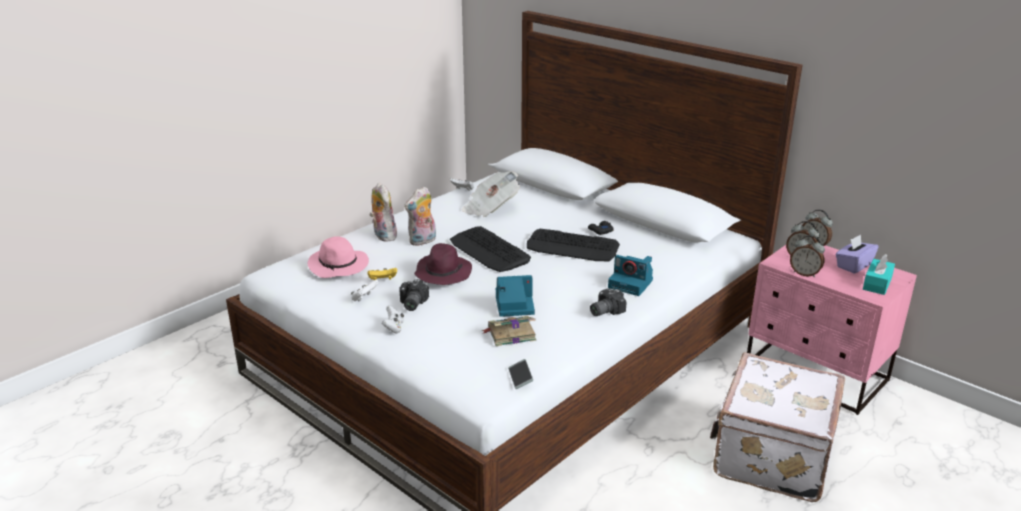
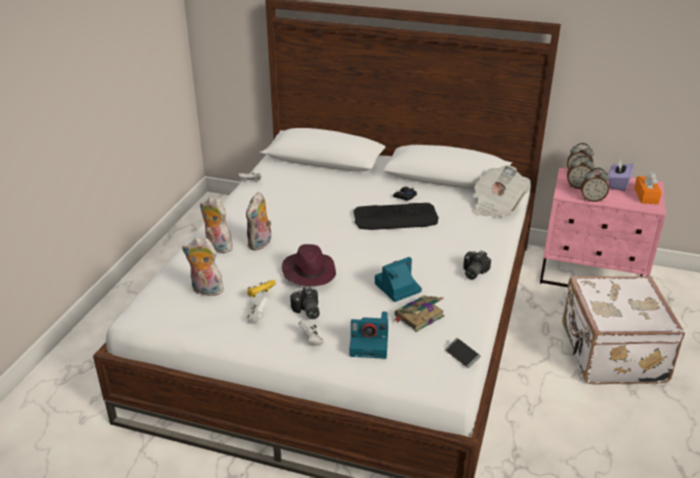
camera: 25 degrees left, 5 degrees up
(339, 266) = (206, 291): pink hat -> plush toy
(489, 250) = (329, 239): keyboard -> none
(490, 208) = (292, 196): newspaper -> newspaper (496, 205)
(631, 284) = (472, 241): camera -> camera (370, 344)
(877, 284) = (646, 196): turquoise tissue box -> orange tissue box

